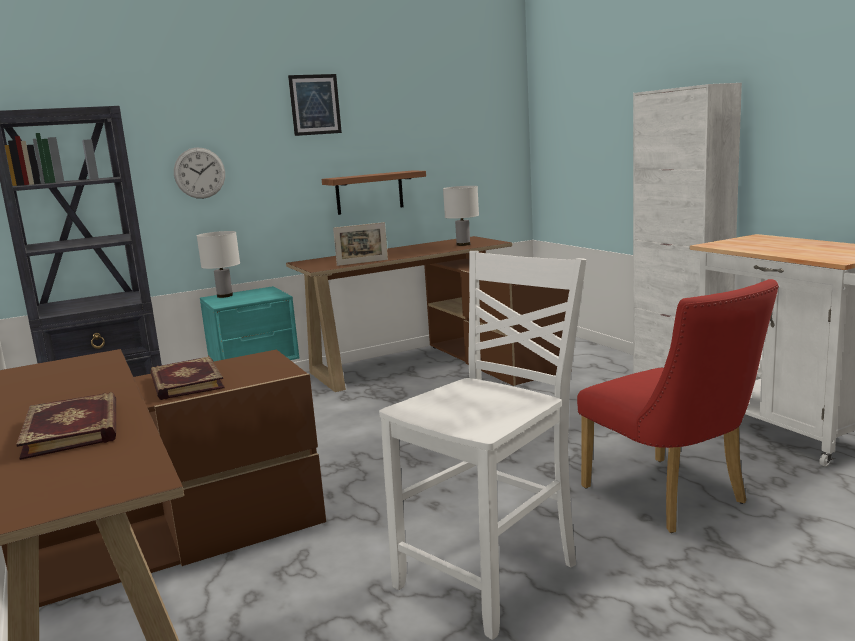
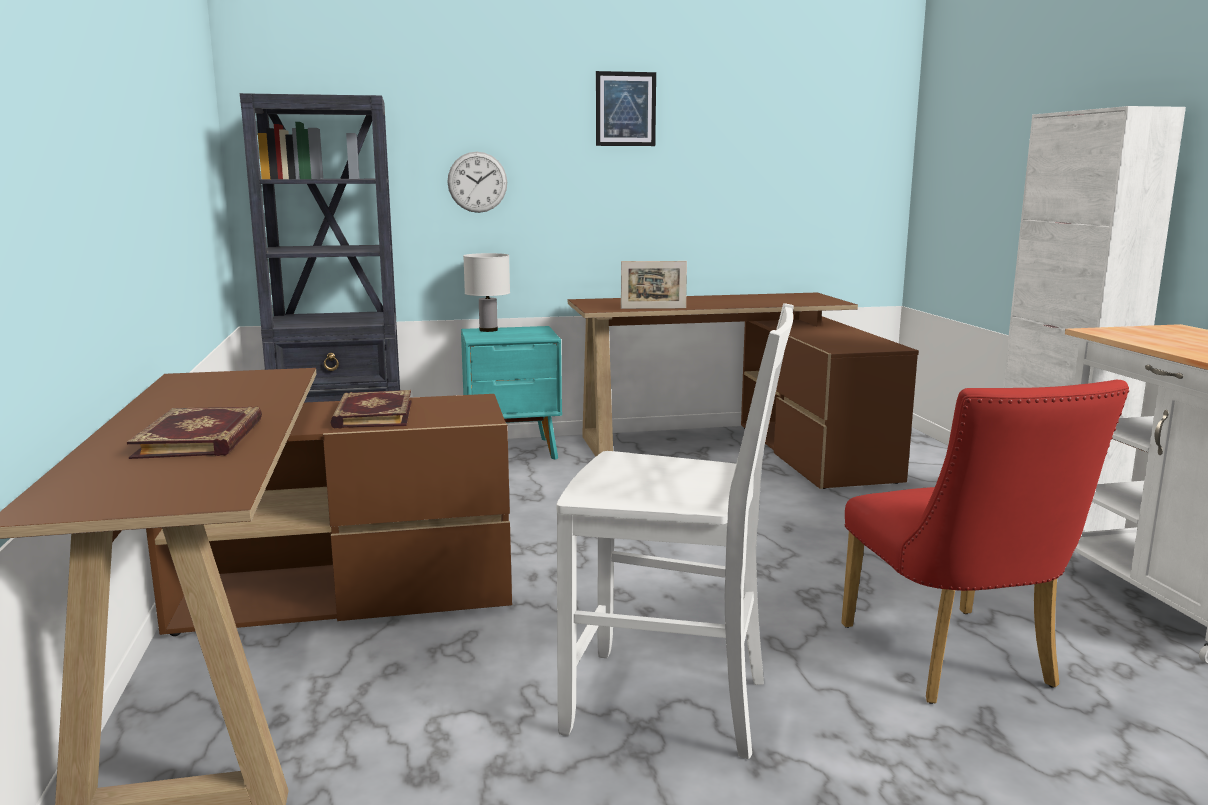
camera: 15 degrees right, 0 degrees up
(369, 192) = (683, 223): shelf -> none
(463, 244) = (793, 301): white table lamp -> none
(492, 576) = (671, 705): white chair -> white chair turned 45 degrees clockwise

